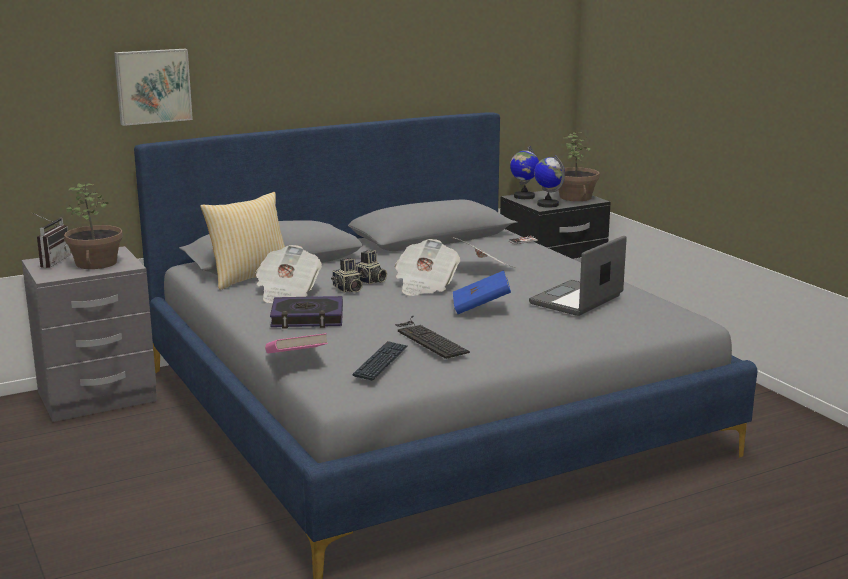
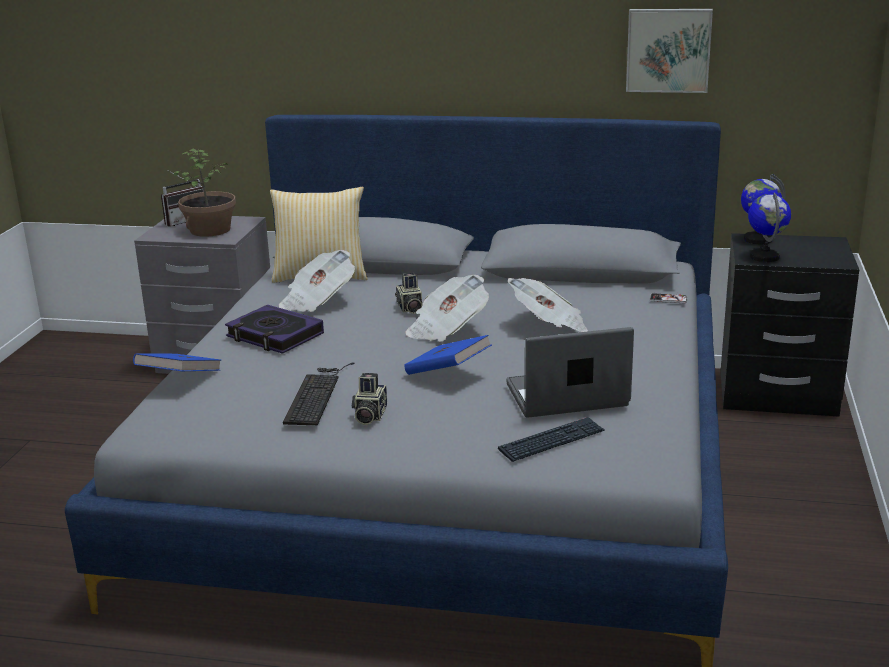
camera: 40 degrees right, 5 degrees up
(153, 86) = (296, 54): picture -> picture (668, 50)
(296, 360) = (180, 379): pink book -> blue book
(347, 289) = (369, 313): camera -> camera (369, 415)
(381, 362) = (225, 407): keyboard -> keyboard (552, 441)
(576, 197) = (823, 254): potted plant -> none

